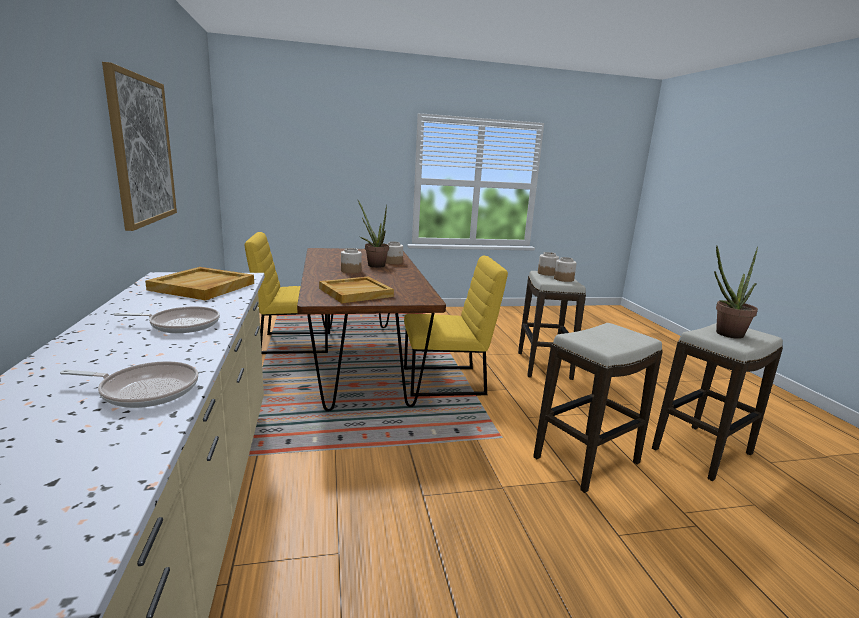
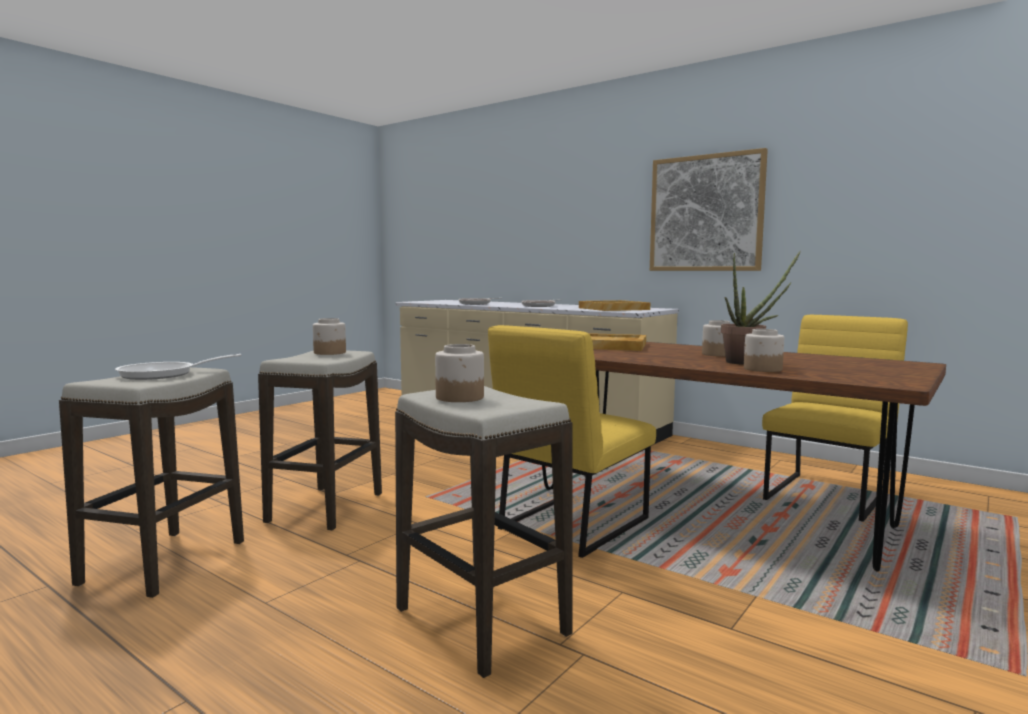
camera: 140 degrees right, 10 degrees down
(547, 273) = (516, 401): jar -> jar (330, 353)
(724, 334) = (164, 374): potted plant -> frying pan

